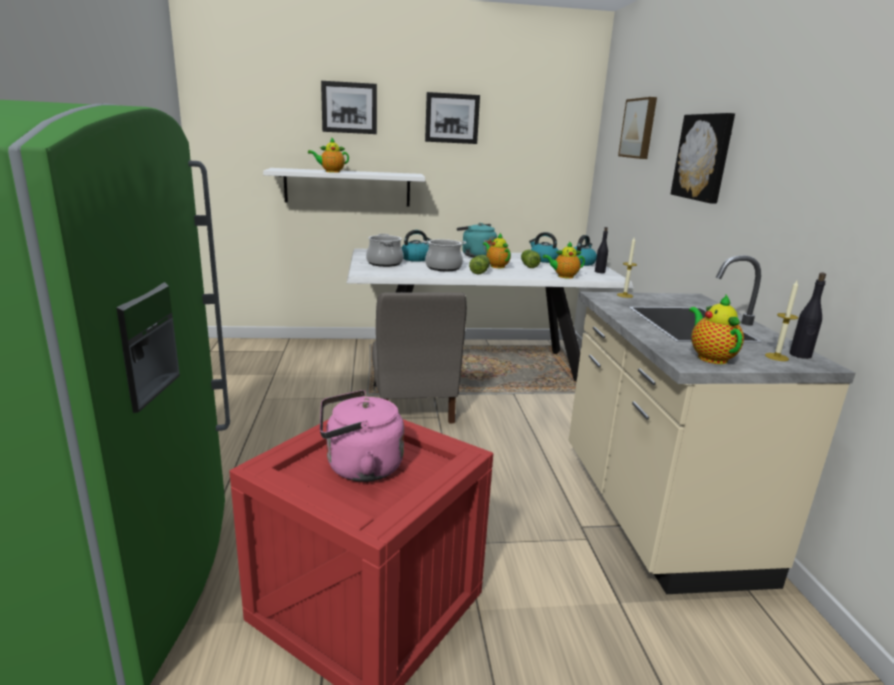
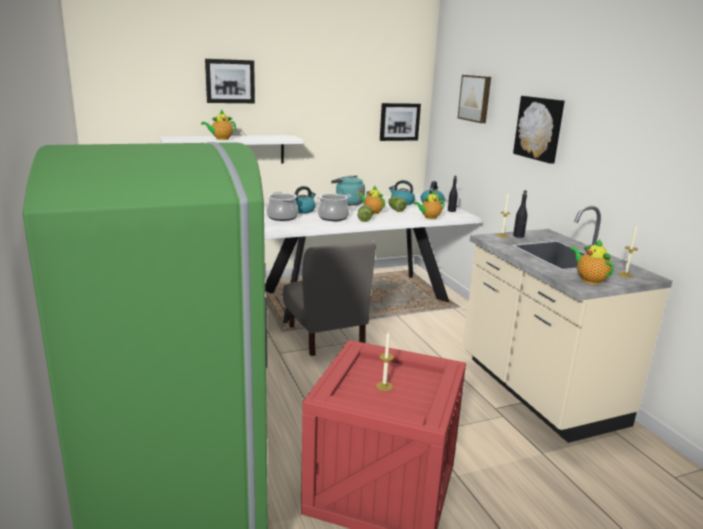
camera: 15 degrees left, 0 degrees up
(359, 467) = (384, 386): pink kettle -> candle
(452, 118) = (317, 87): picture -> picture (399, 121)
(800, 355) = (637, 272): black bottle -> black bottle (518, 236)

